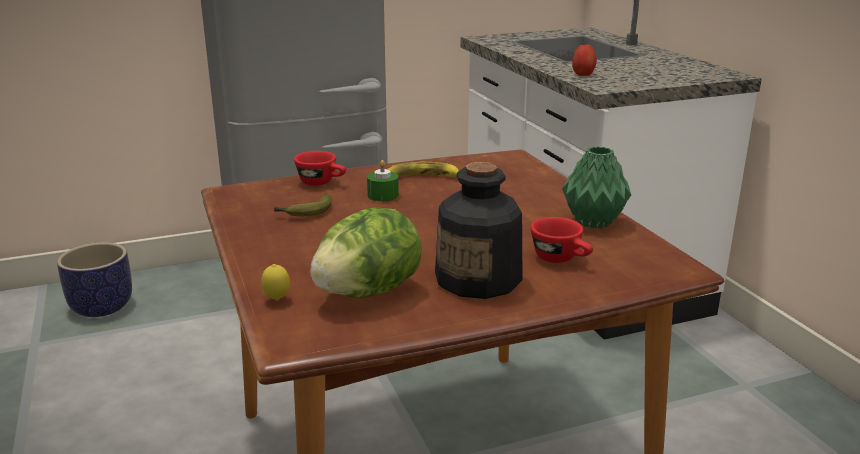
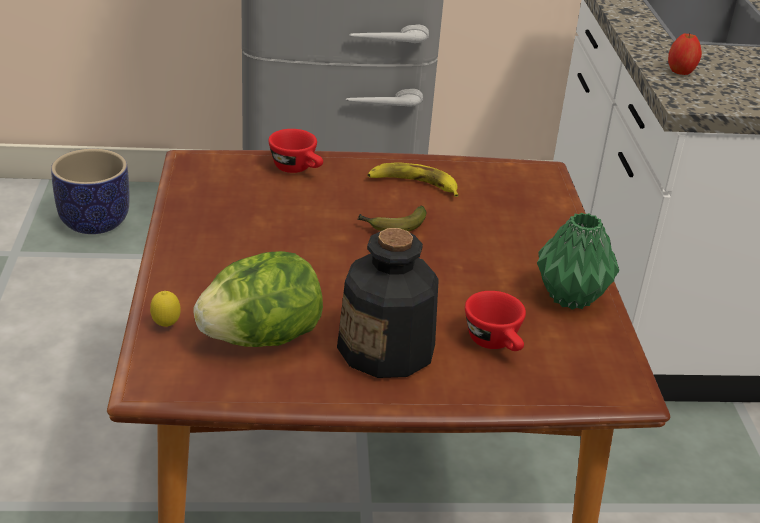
camera: 15 degrees right, 10 degrees up
(305, 213) = (256, 211): banana -> banana (392, 226)
(383, 195) = (354, 203): green candle -> none

